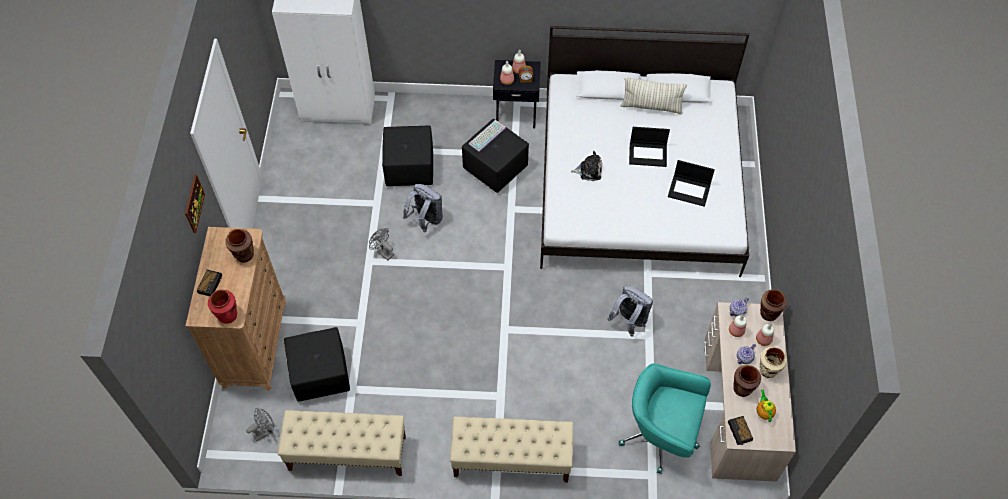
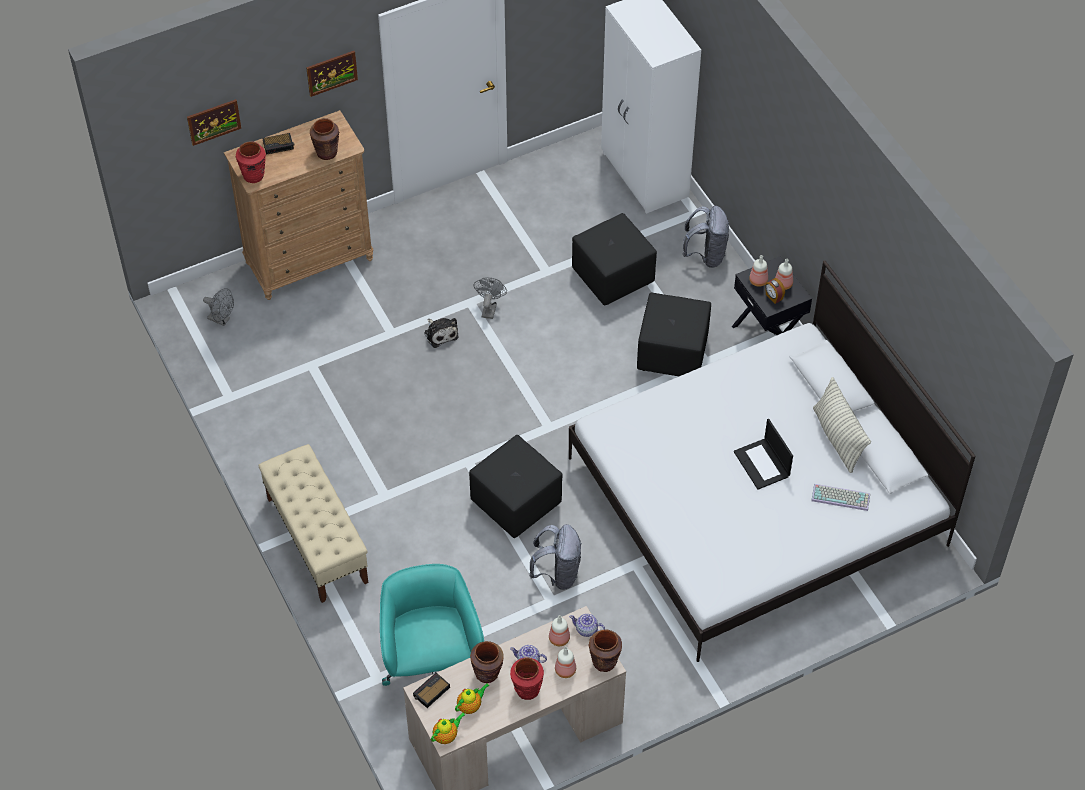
camera: 60 degrees right, 5 degrees down
(172, 309) = (214, 121): none -> picture
(320, 374) = (310, 330): black ottoman -> black ottoman (516, 502)
(347, 453) = (239, 397): beige bench -> none
(426, 220) = (556, 325): grey backpack -> grey backpack (706, 255)
(487, 135) = (681, 306): keyboard -> keyboard (841, 497)
(589, 170) = (695, 417): plush toy -> plush toy (440, 333)
(689, 190) = (740, 527): laptop -> none
(768, 370) = (527, 690): beige vase -> red vase
(781, 439) = (447, 735): none -> teapot

